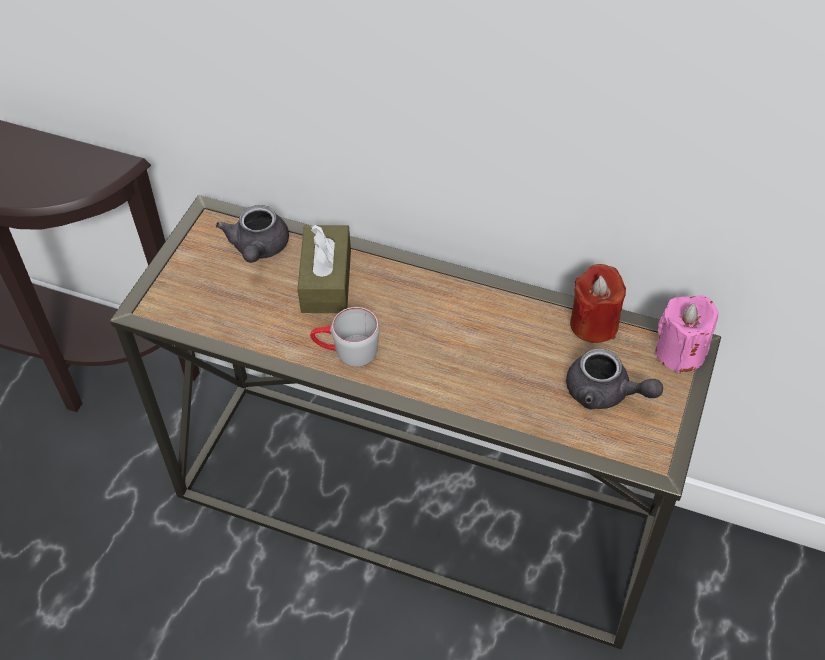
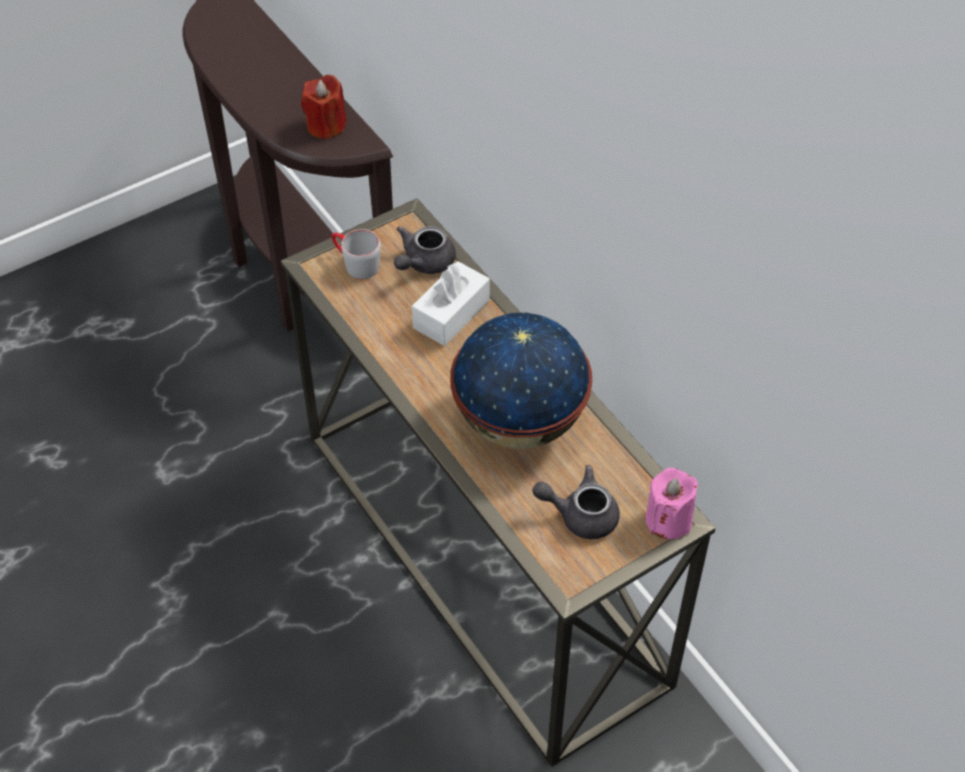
camera: 35 degrees right, 0 degrees up
(326, 281) = (451, 314): brown tissue box -> white tissue box
(346, 352) = (420, 374): grey mug -> grey mug (355, 264)
(477, 342) = (520, 421): none -> globe
(593, 324) = (621, 460): red candle -> red candle (326, 126)
(605, 393) = (580, 515): grey teapot -> grey teapot turned 120 degrees clockwise

